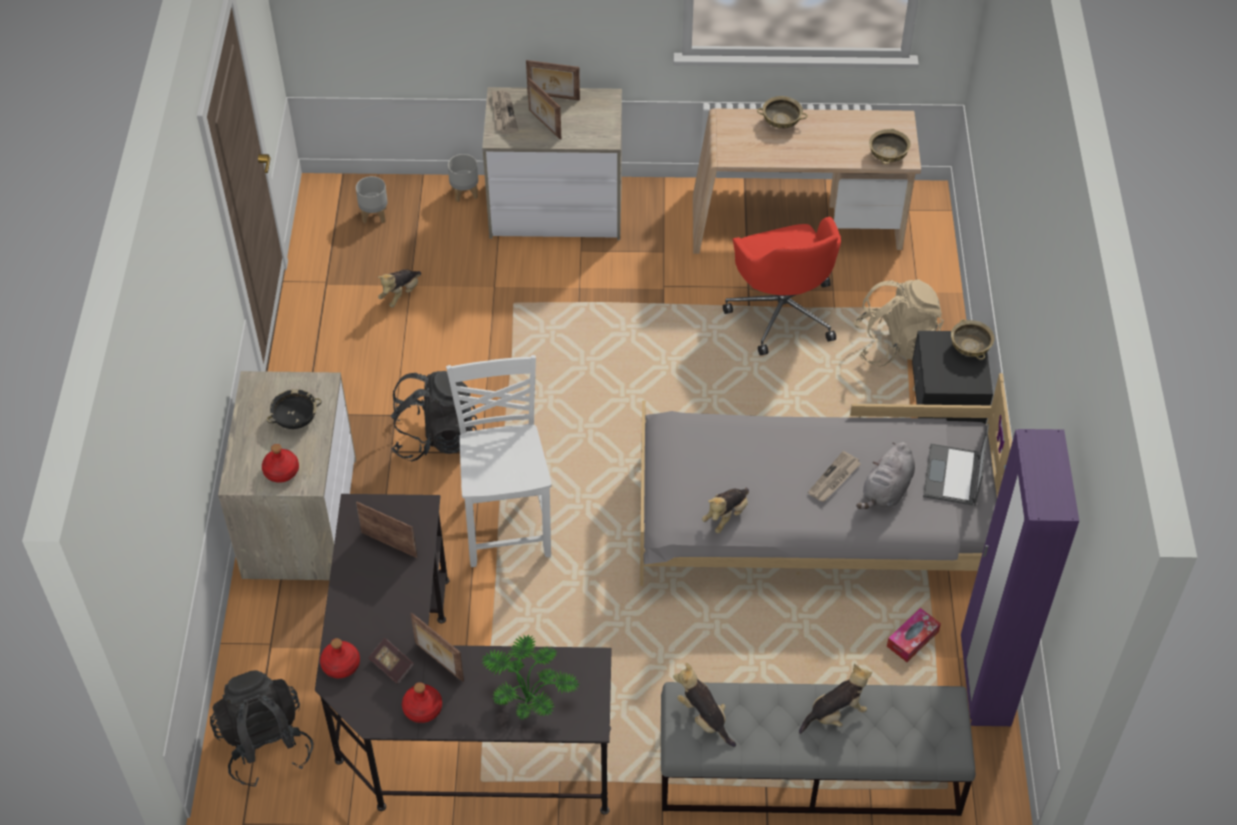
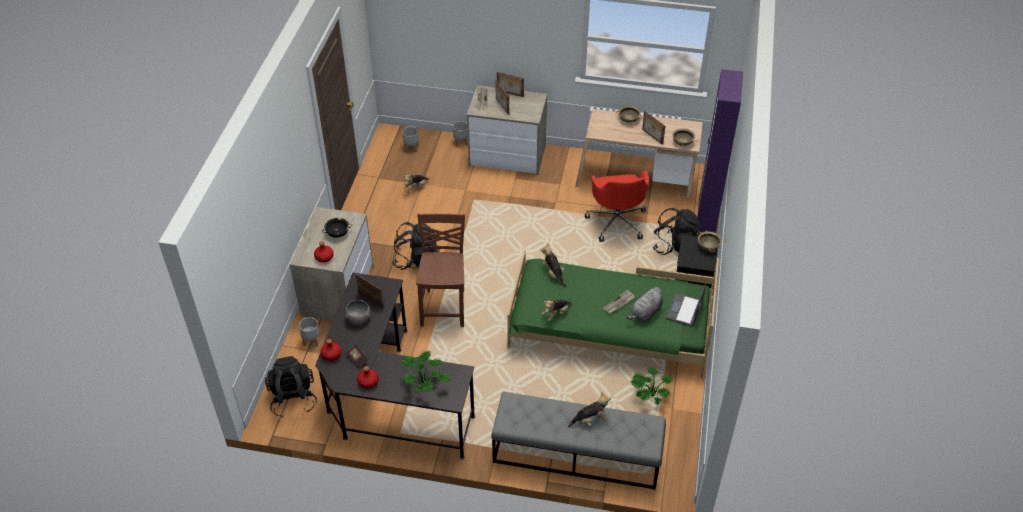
camera: 10 degrees right, 5 degrees down
(273, 624) = (311, 340): none -> grey planter
(374, 584) = (358, 318): none -> grey bowl
(438, 662) = (382, 360): picture frame -> picture frame (652, 137)
(507, 523) = (444, 307): white chair -> brown chair
(704, 718) = (519, 412): plush toy -> plush toy (553, 273)
(812, 523) = (608, 329): grey bed -> green bed
(895, 345) = (675, 245): beige backpack -> black backpack
(912, 639) = (649, 396): tissue box -> potted plant
(984, 682) = (684, 423): purple wardrobe -> purple wardrobe (706, 216)

